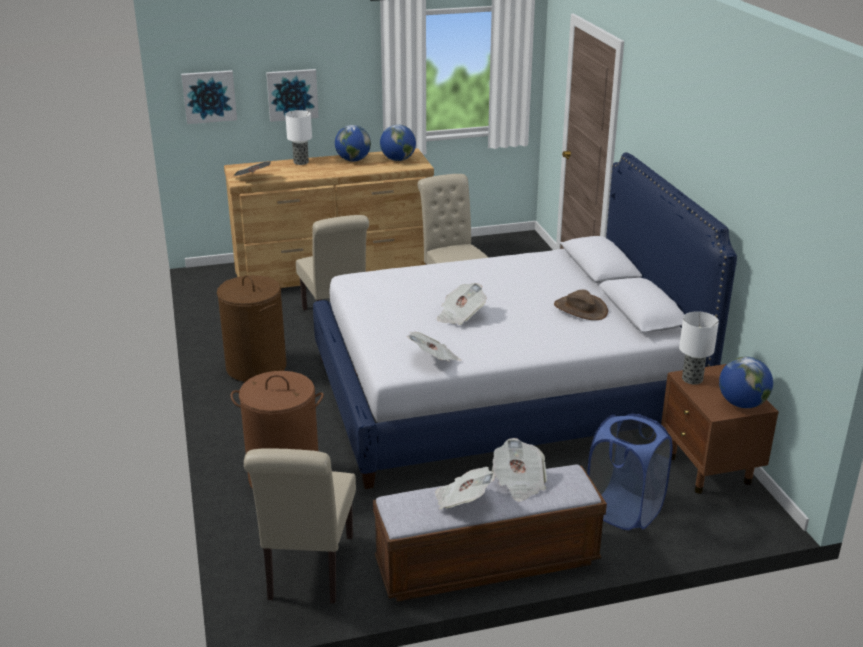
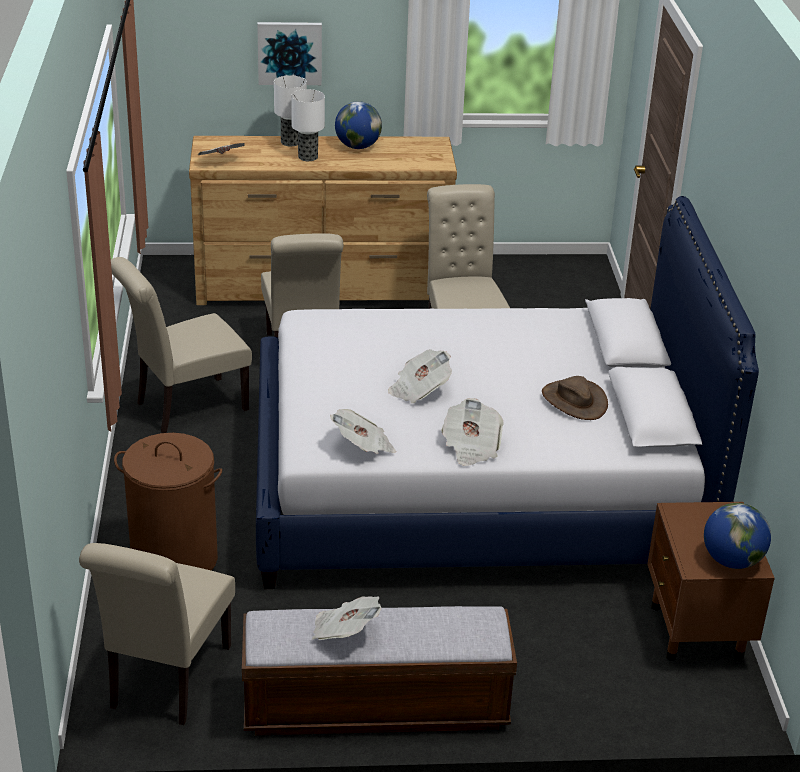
camera: 10 degrees right, 5 degrees up
(209, 96) = (182, 47): picture -> none
(256, 367) = (185, 407): brown laundry basket -> beige chair
(398, 160) = (415, 152): globe -> none
(519, 483) = (419, 620): newspaper -> newspaper (471, 447)
(624, 510) = (567, 667): blue laundry basket -> none
(692, 379) = (684, 516): table lamp -> table lamp (308, 157)

